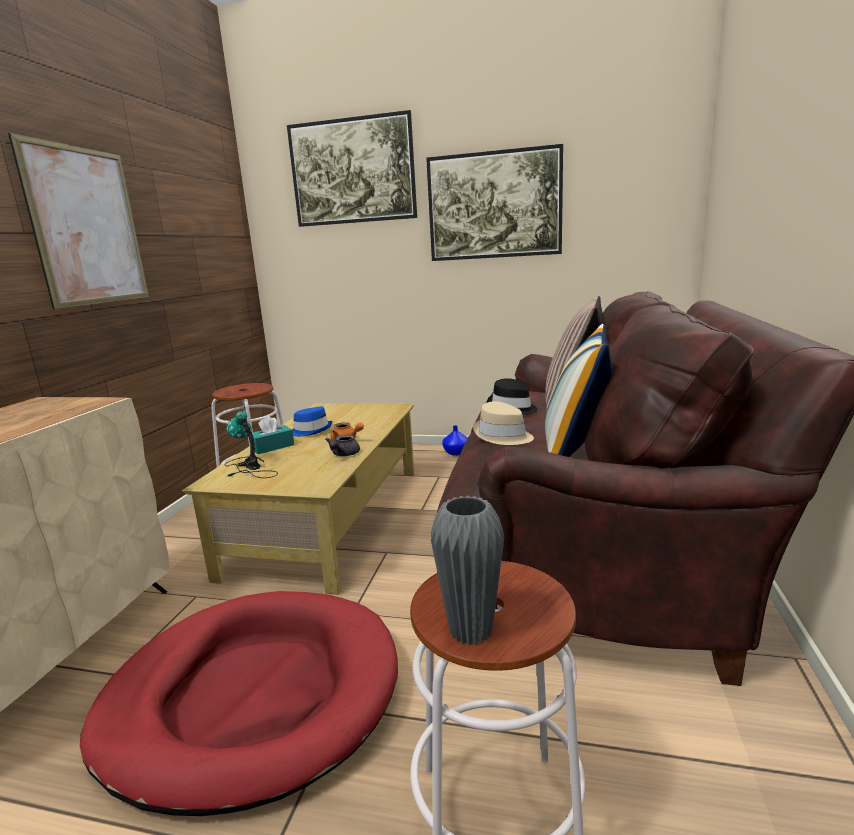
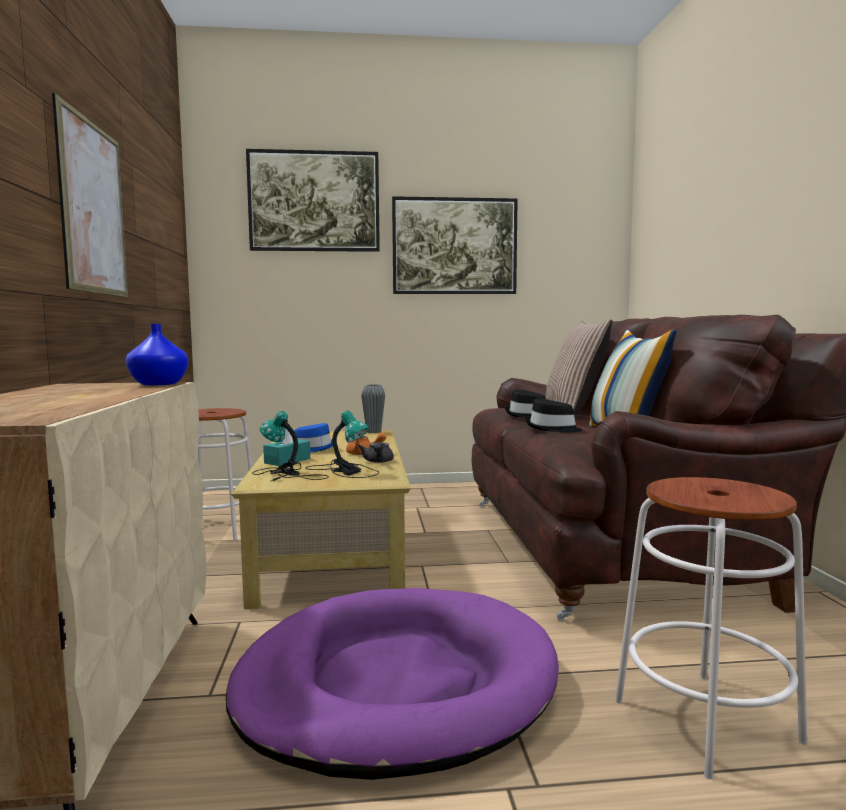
camera: 20 degrees left, 10 degrees down
(253, 696) = (396, 684): red dog bed -> purple dog bed
(300, 466) = (344, 471): none -> table lamp
(456, 453) = (417, 489): blue vase -> blue vase (159, 384)
(471, 630) = (728, 502): grey vase -> grey vase (373, 432)
(502, 436) = (552, 429): beige hat -> black hat

